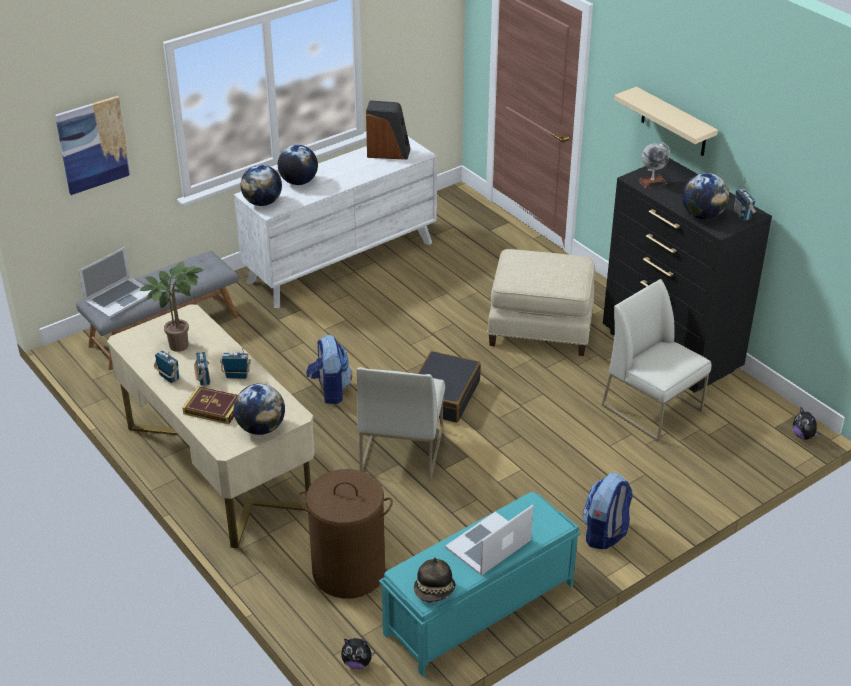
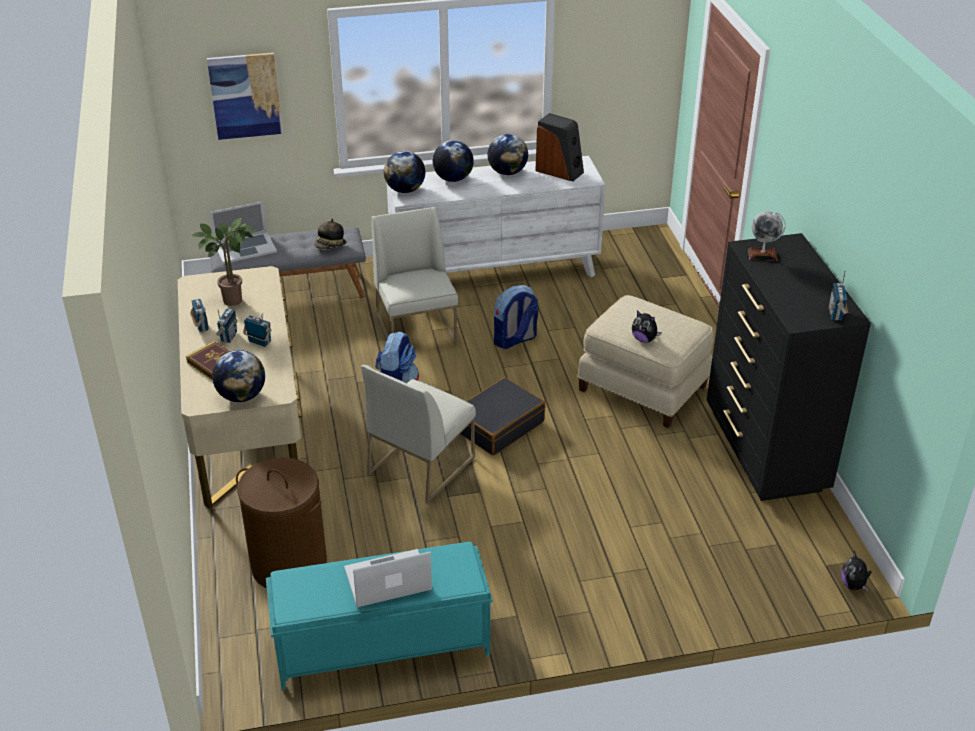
camera: 25 degrees right, 0 degrees up
(357, 663) = (233, 654): plush toy -> plush toy (644, 339)
(434, 591) = (302, 606): hat -> hat (330, 246)
(605, 534) = (561, 615): backpack -> backpack (515, 340)
(653, 408) = (704, 503): white chair -> white chair (417, 330)
(674, 123) = (812, 196): beige shelf -> none
(702, 215) = (790, 303): globe -> globe (507, 172)

